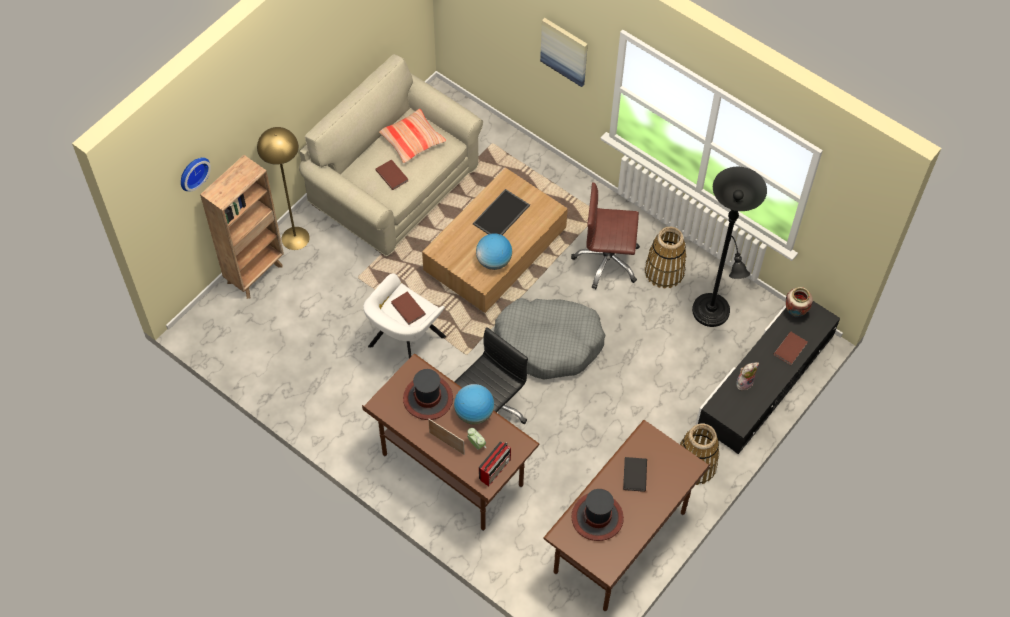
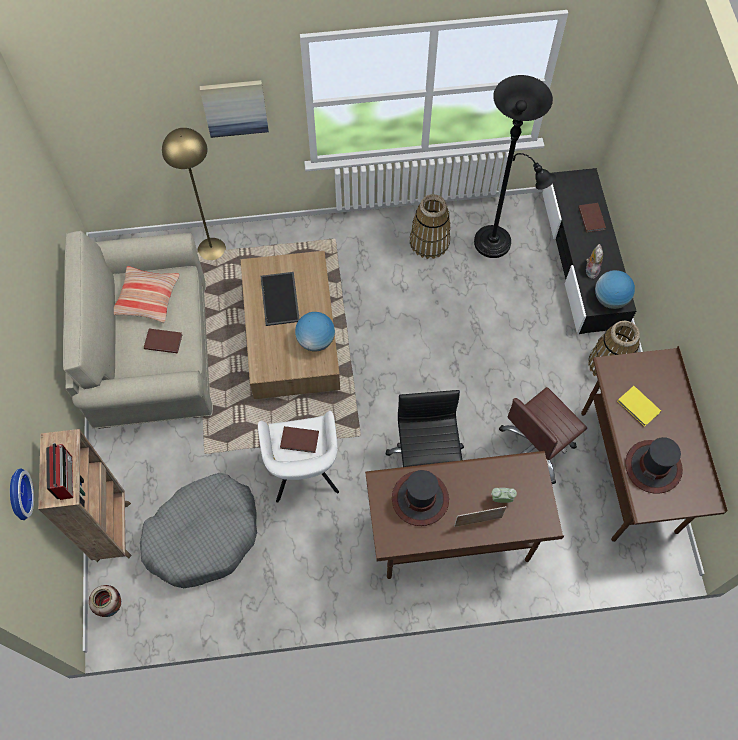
camera: 45 degrees left, 5 degrees up
(295, 238) = (115, 468): yellow floor lamp -> yellow floor lamp (211, 249)
(474, 413) = (469, 475): globe -> globe (610, 299)
(495, 469) = (538, 504): radio -> radio (65, 477)
(548, 343) = (410, 369): grey dog bed -> grey dog bed (203, 535)
(607, 261) = (381, 270): brown office chair -> brown office chair (535, 449)
(634, 475) = (638, 407): black book -> yellow book
(794, 313) = (565, 190): vase -> vase (111, 607)

